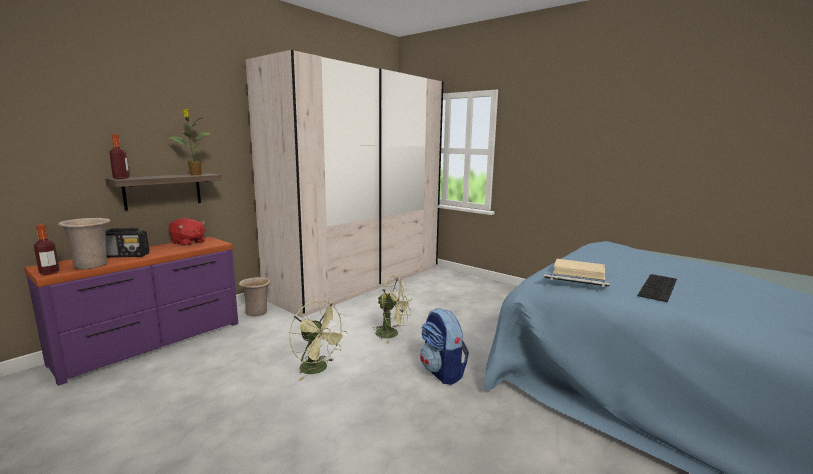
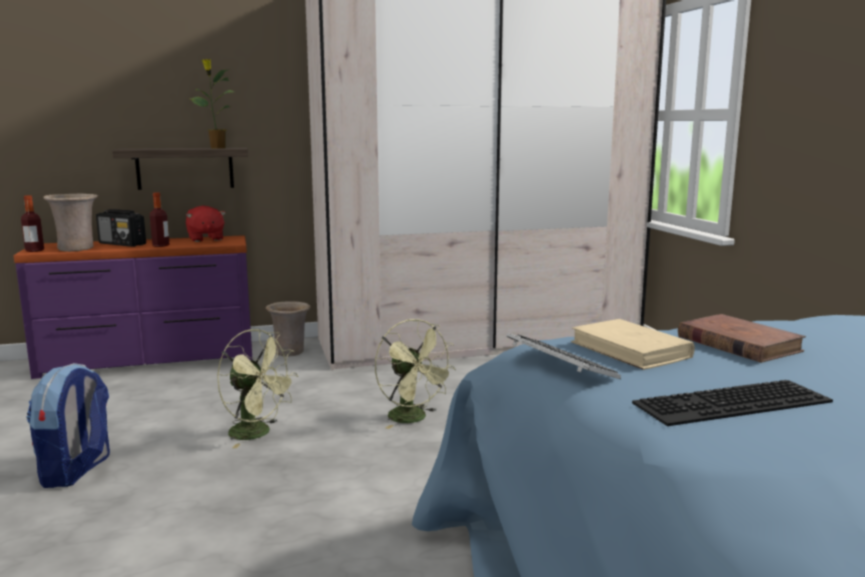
camera: 35 degrees right, 0 degrees up
(121, 178) = (128, 148): bottle -> bottle (161, 245)
(318, 369) = (258, 434): green fan -> green fan turned 45 degrees counterclockwise
(442, 372) = (403, 488): backpack -> backpack (76, 471)
(600, 262) = (738, 344): none -> brown book

